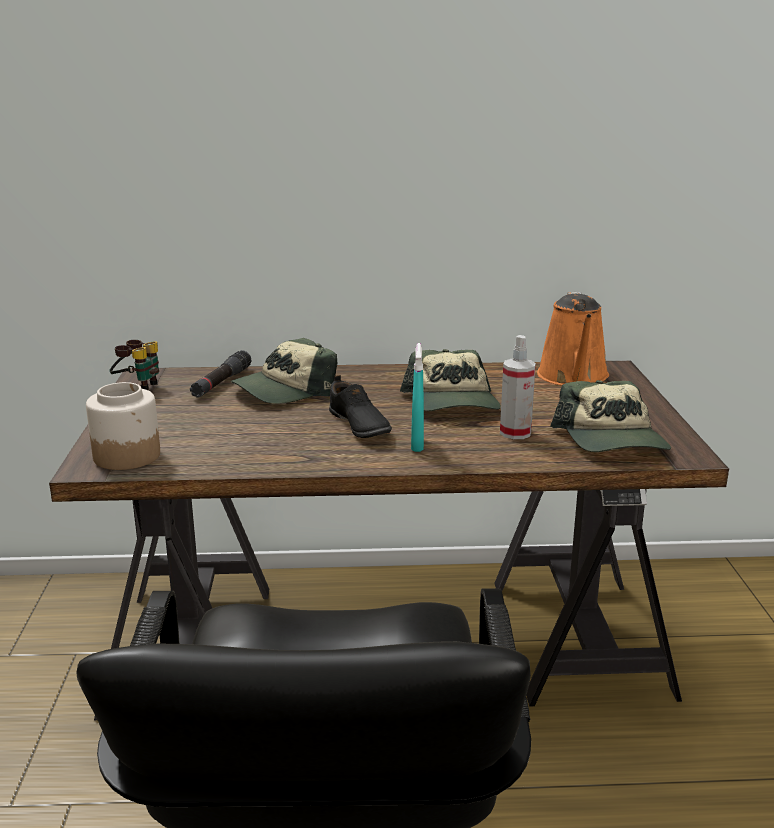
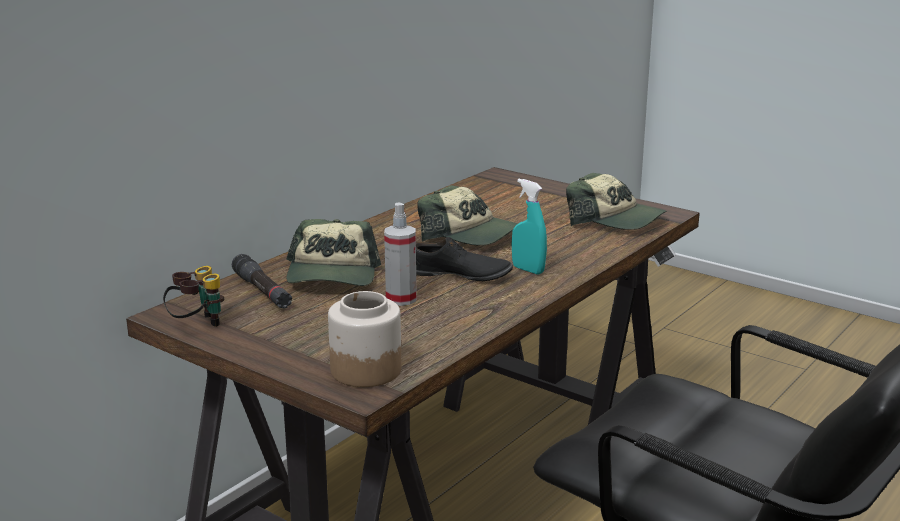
camera: 50 degrees left, 0 degrees up
(515, 433) = (558, 238): spray bottle -> spray bottle (401, 299)
(573, 377) = (494, 190): orange watering can -> none

